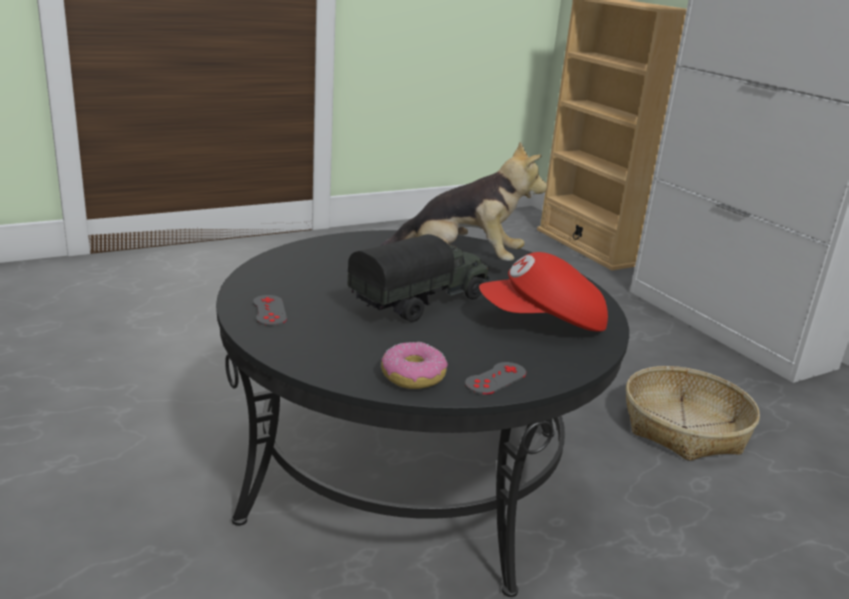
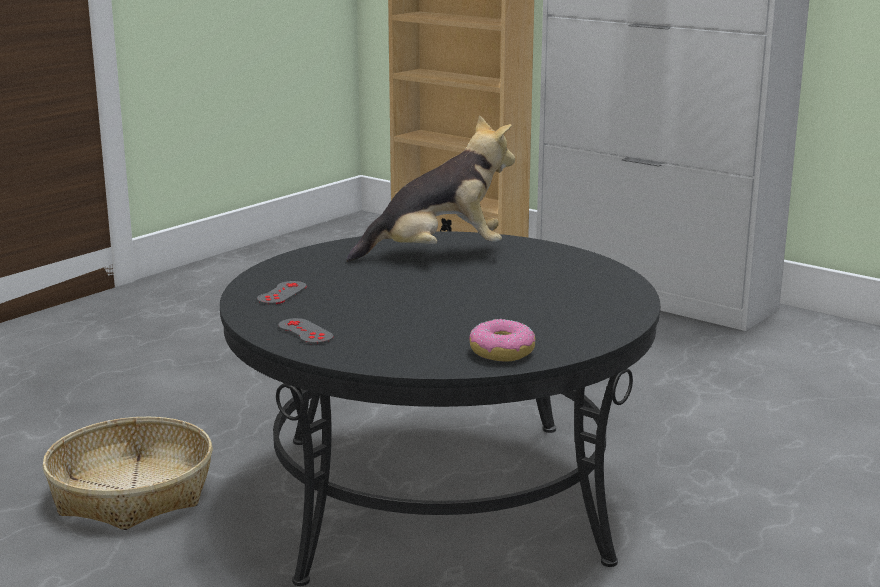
camera: 20 degrees left, 5 degrees down
(422, 303) = (443, 296): toy truck -> none
(495, 379) = (574, 338): grey game controller -> grey game controller (282, 293)
(543, 323) = (570, 289): red cap -> none
(684, 427) = (672, 393): basket -> basket (132, 492)

